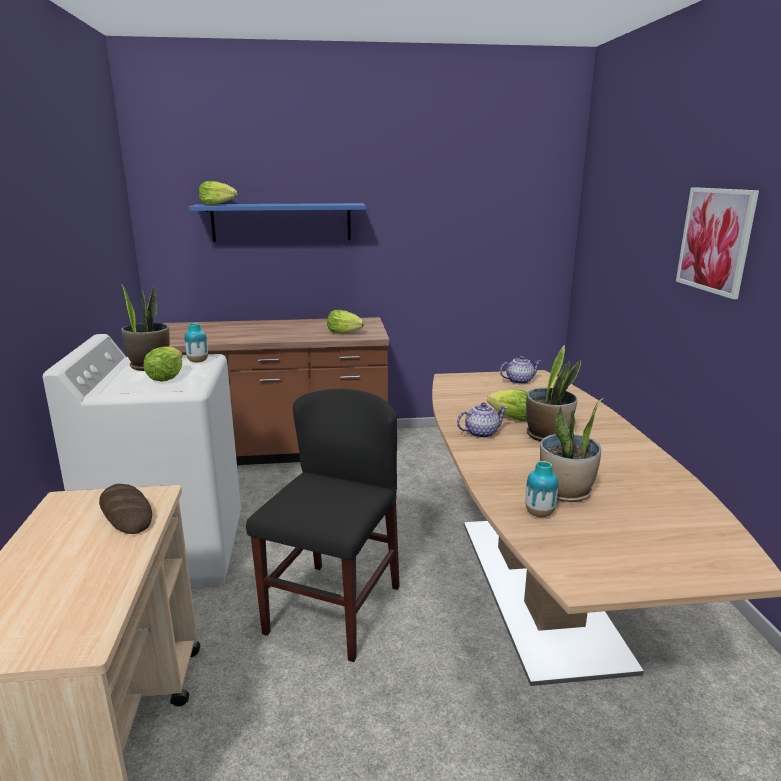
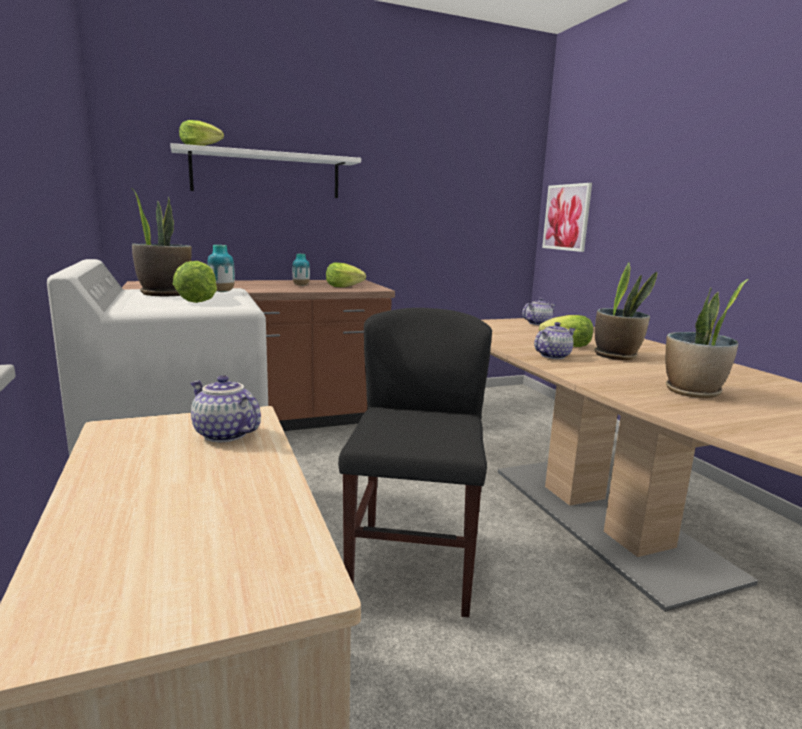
camera: 15 degrees left, 5 degrees down
(126, 513) = (223, 435): bread -> teapot
(281, 222) = (266, 174): blue shelf -> white shelf
(539, 513) = (693, 408): vase -> vase (301, 285)
(715, 240) = (728, 175): picture -> picture (566, 217)

